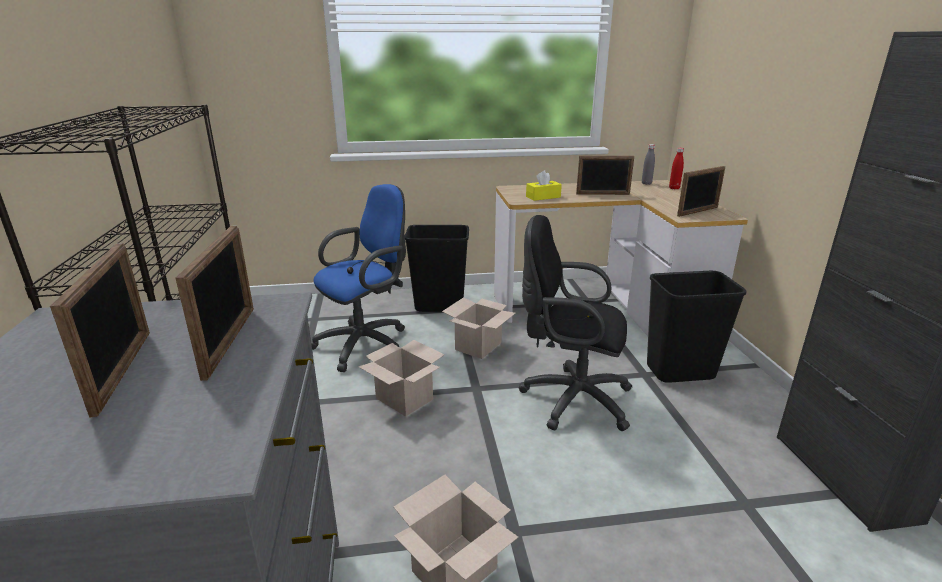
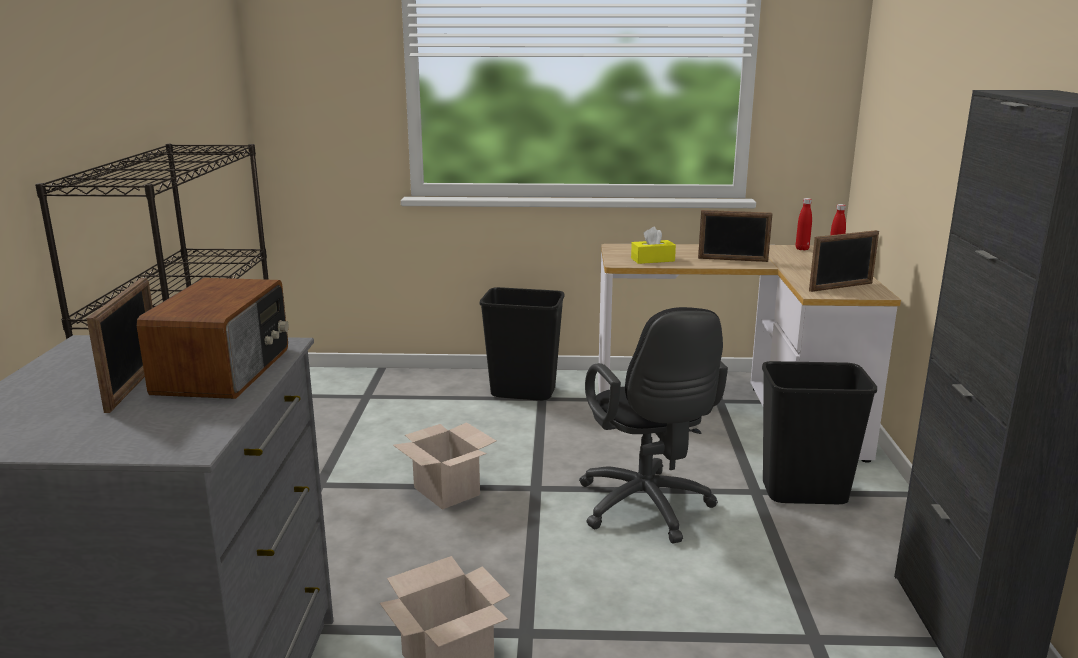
camera: 10 degrees right, 5 degrees down
(230, 341) = (226, 371): picture frame -> radio
(367, 343) = (421, 428): blue office chair -> none
(478, 347) = (555, 443): cardboard box -> none
(570, 399) = (647, 509): black office chair -> black office chair turned 135 degrees counterclockwise
(646, 183) = (802, 249): grey bottle -> red bottle

